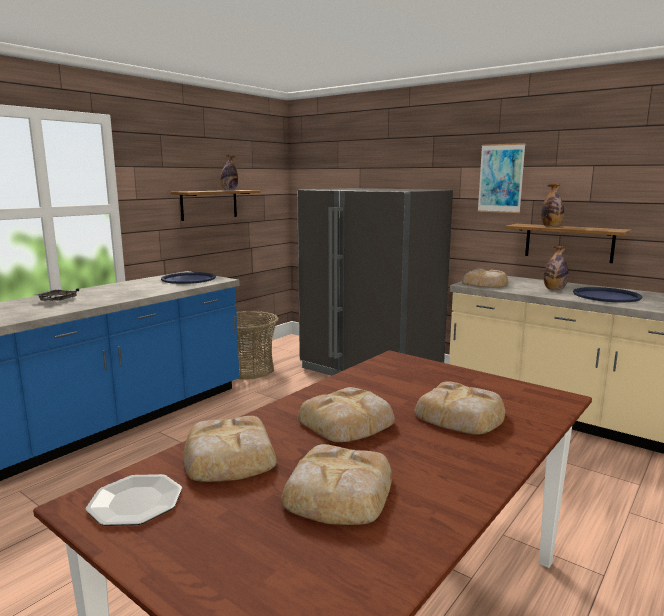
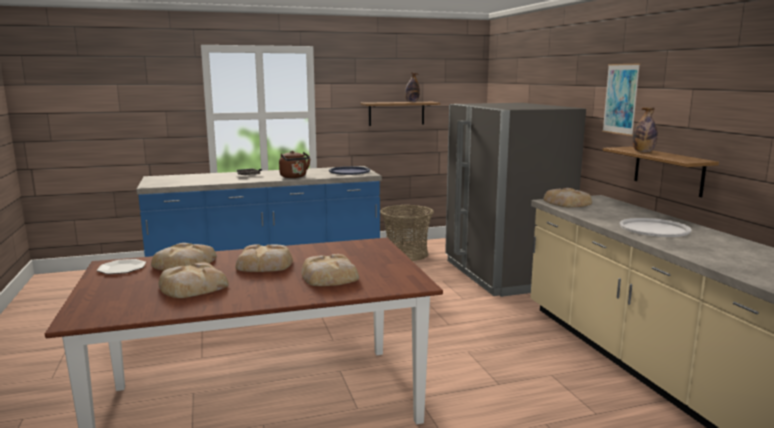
camera: 35 degrees right, 0 degrees up
(135, 294) = (294, 177): none -> brown kettle
(554, 289) = (619, 216): bottle -> none
(606, 296) = (654, 228): blue tray -> white tray

